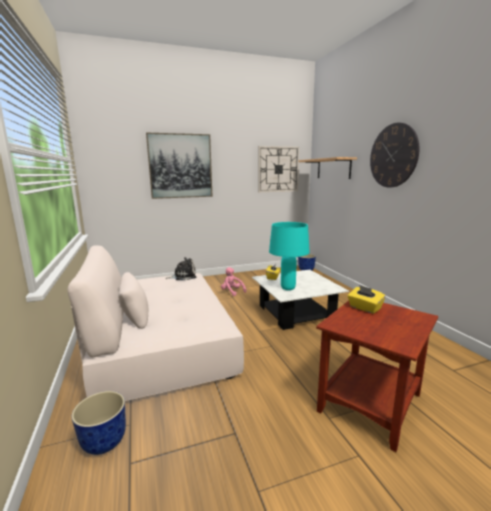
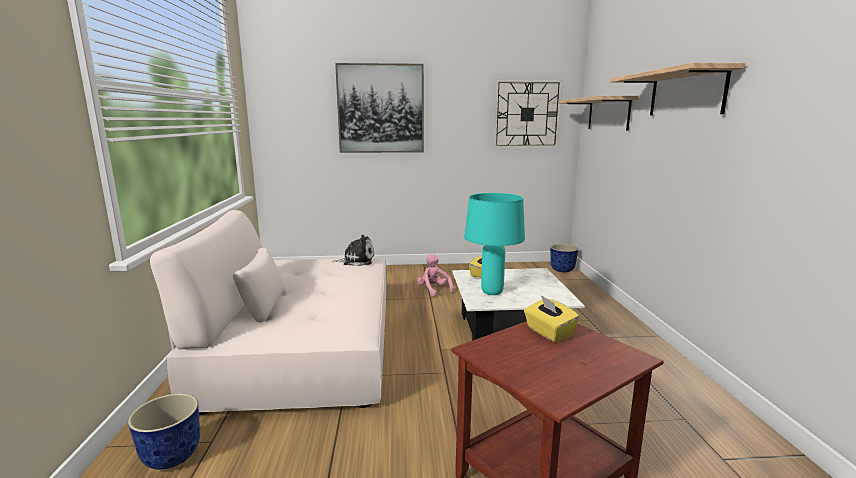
camera: 15 degrees right, 0 degrees up
(393, 156) = (686, 93): wall clock -> shelf

